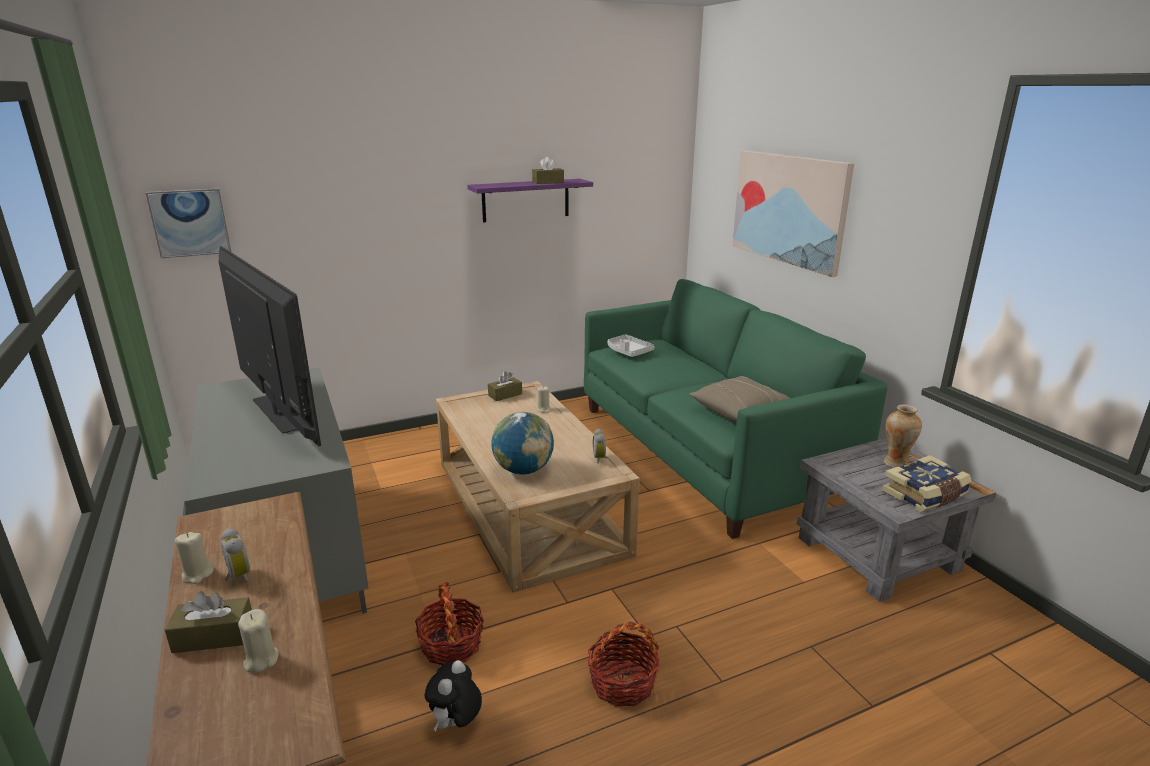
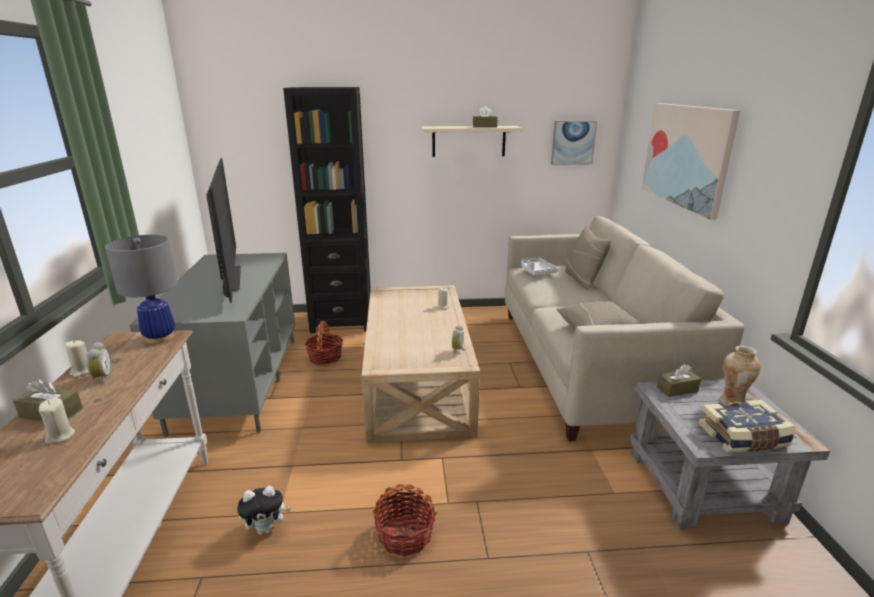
camera: 20 degrees right, 0 degrees up
(190, 223) = (222, 143): picture -> picture (573, 142)
(265, 509) = (160, 337): none -> grey table lamp
(384, 449) = (342, 321): none -> black bookcase
(451, 645) = (299, 470): basket -> basket (325, 357)
(456, 724) = (267, 529): plush toy -> plush toy turned 150 degrees counterclockwise
(505, 395) = (421, 292): brown tissue box -> brown tissue box (677, 389)
(523, 470) = (394, 348): globe -> none
(526, 200) = (468, 141): purple shelf -> beige shelf
(684, 355) = (583, 280): none -> beige pillow
(706, 450) = (588, 364): green sofa -> beige sofa

